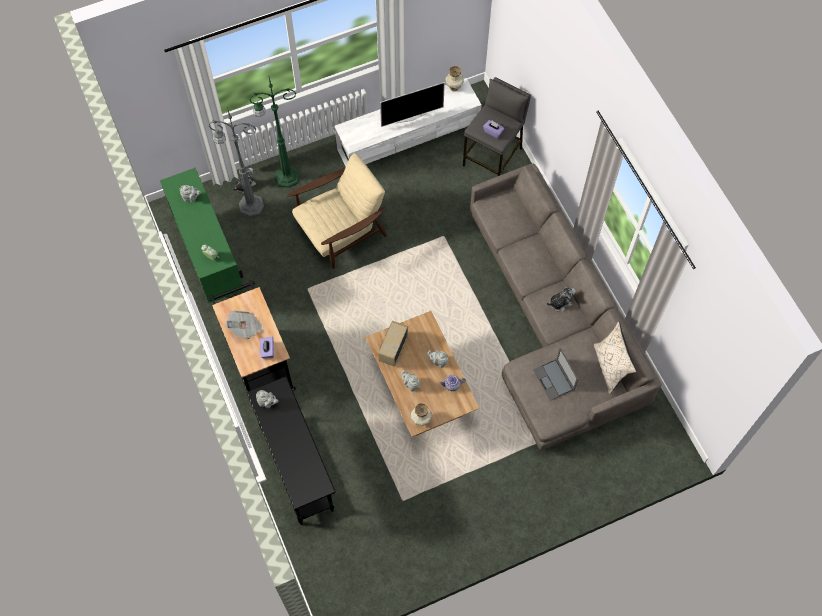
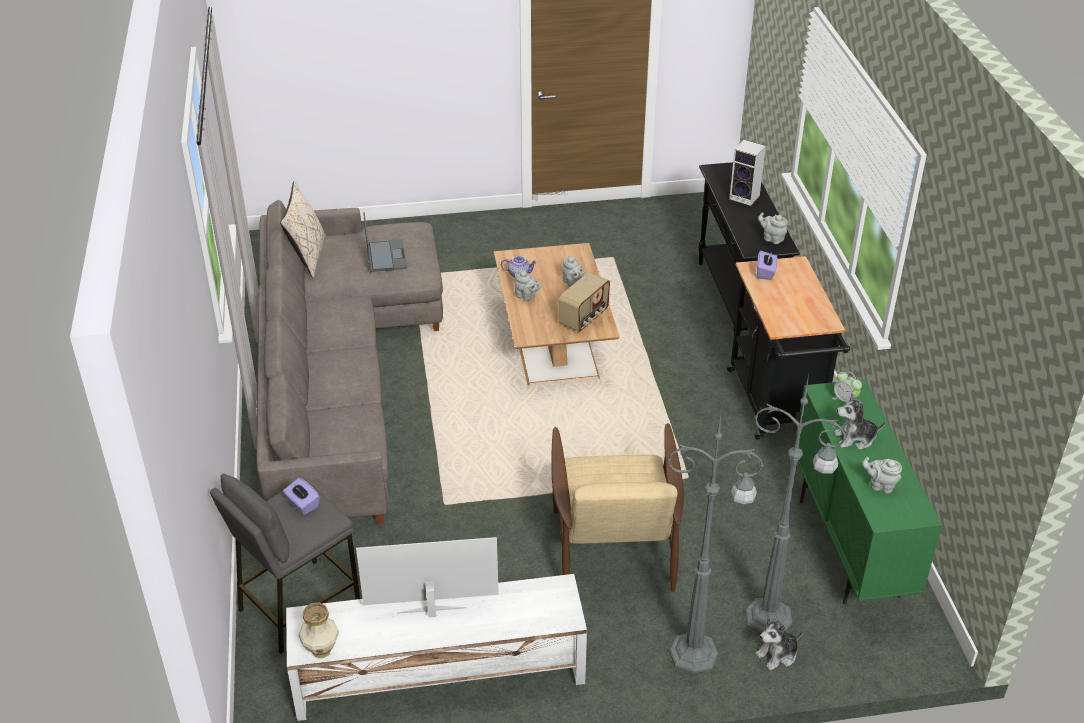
camera: 165 degrees left, 25 degrees down
(246, 328) = (795, 298): newspaper -> none
(285, 177) = (696, 654): green floor lamp -> grey floor lamp
(292, 452) = (745, 197): none -> speaker
(341, 231) = (613, 545): beige armchair -> beige armchair turned 75 degrees counterclockwise
(421, 421) = (572, 252): vase -> none
(560, 303) = (329, 322): plush toy -> plush toy (855, 438)

